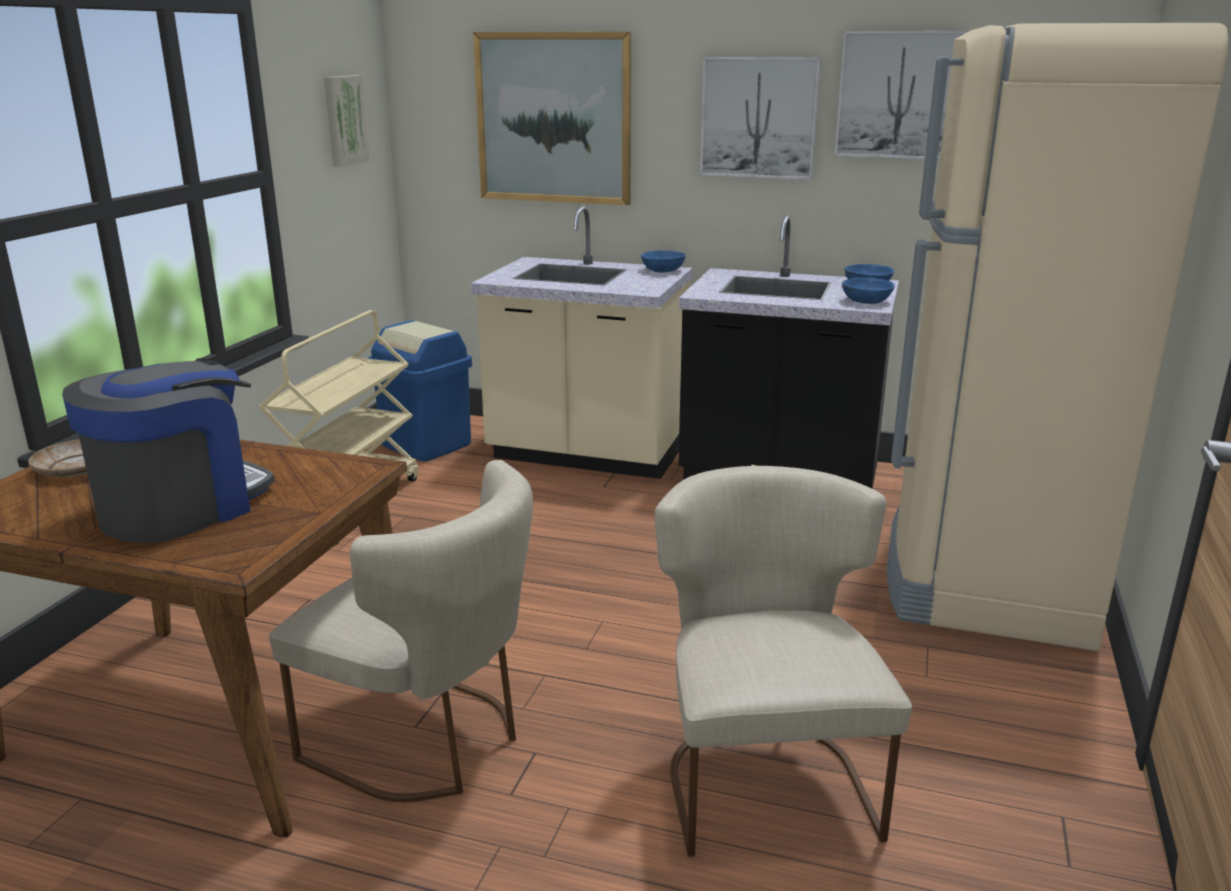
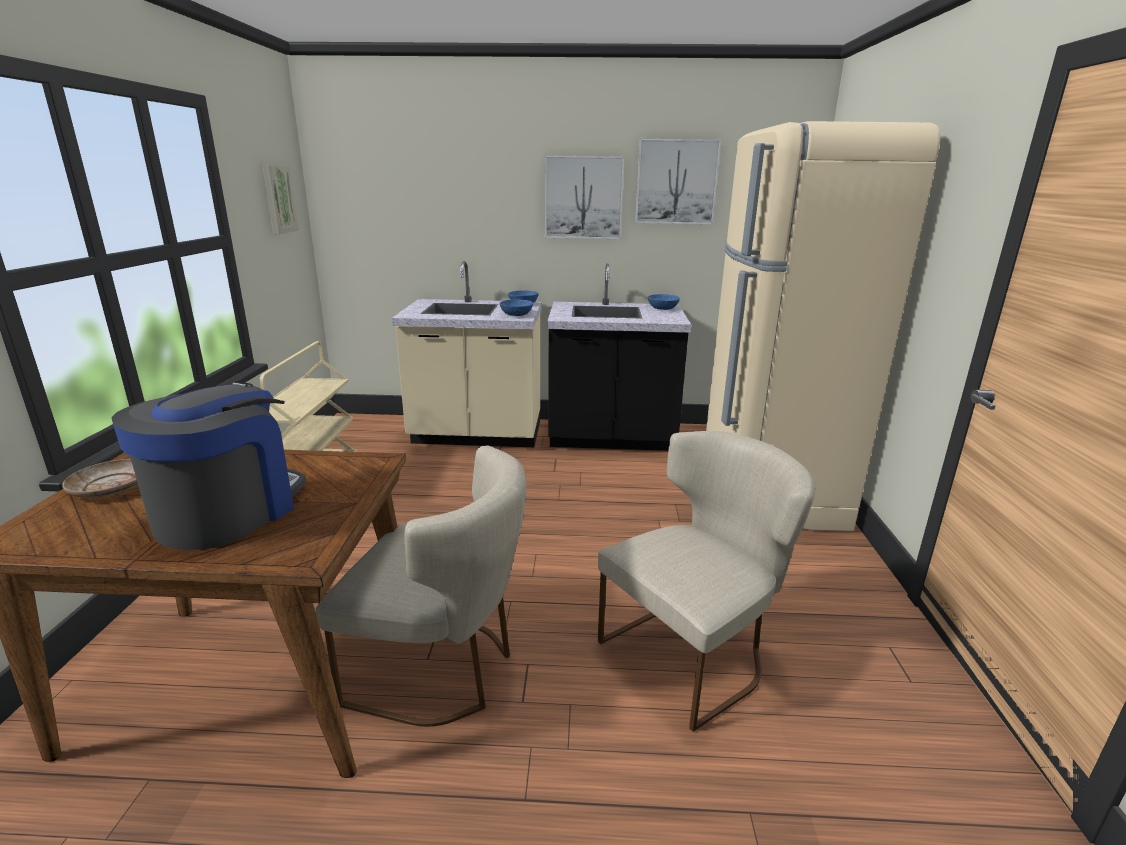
camera: 15 degrees left, 0 degrees up
(427, 444) = (357, 438): blue trash can -> none
(554, 118) = (437, 199): picture -> none
(763, 775) = (694, 652): beige chair -> beige chair turned 75 degrees clockwise
(866, 301) = (669, 318): blue bowl -> blue bowl (516, 314)

